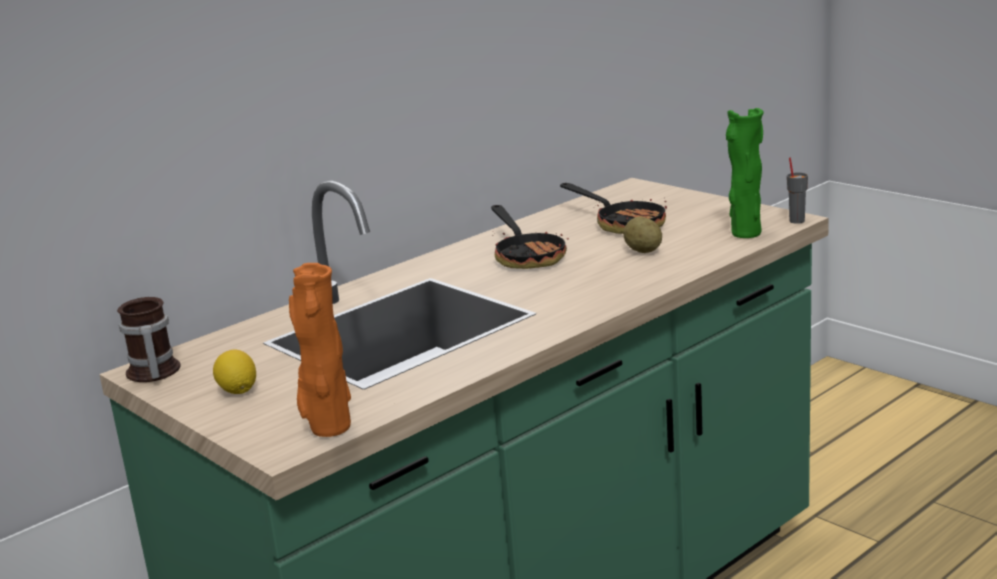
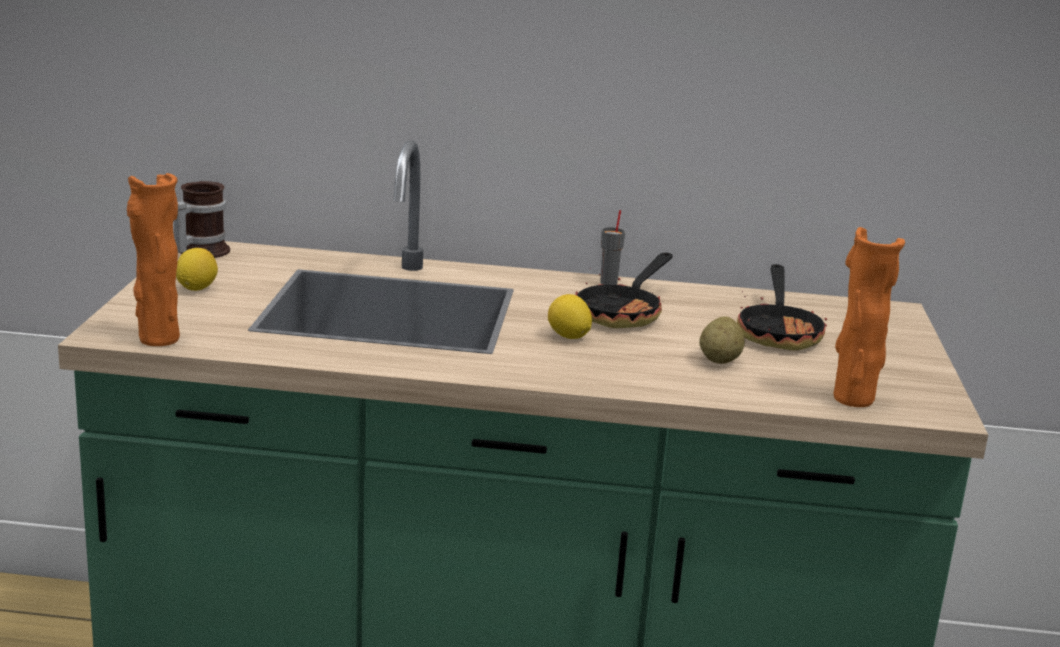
camera: 45 degrees right, 0 degrees up
(543, 283) = (568, 337): none -> lemon
(745, 233) = (853, 399): green vase -> orange vase
(797, 221) = (943, 418): grey cup -> grey cup (609, 282)

